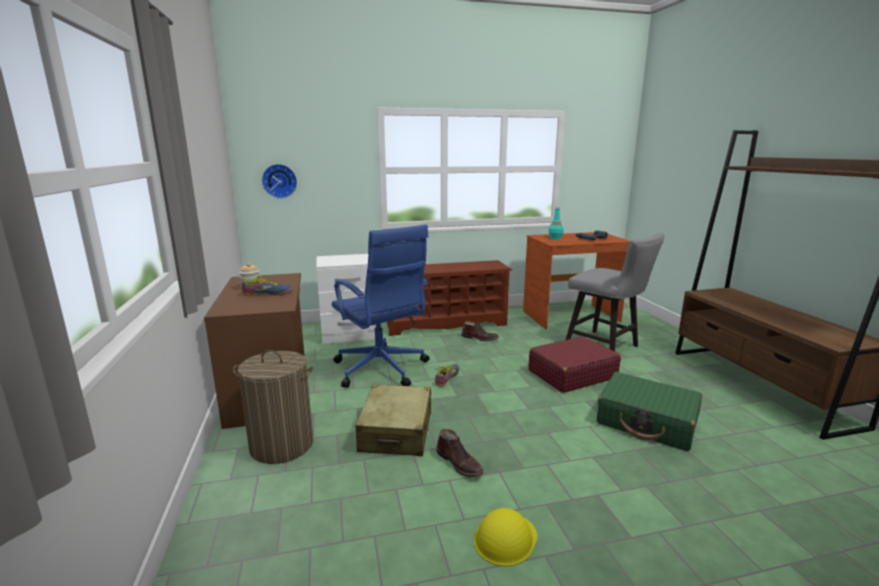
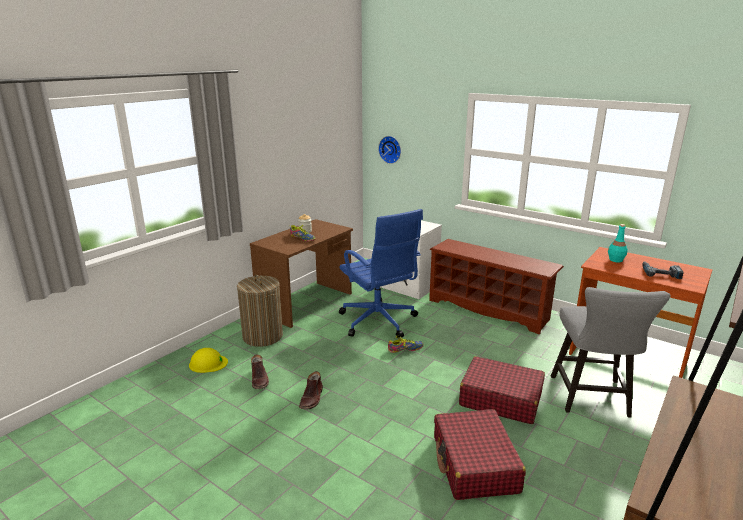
camera: 50 degrees right, 5 degrees up
(381, 370) = (379, 322): blue office chair -> blue office chair turned 45 degrees counterclockwise
(396, 431) = (317, 362): beige suitcase -> none
(480, 338) = (491, 333): brown boot -> brown boot (259, 379)
(505, 538) = (261, 443): yellow hard hat -> yellow hard hat (208, 363)
(647, 422) = (474, 464): green suitcase -> red suitcase

